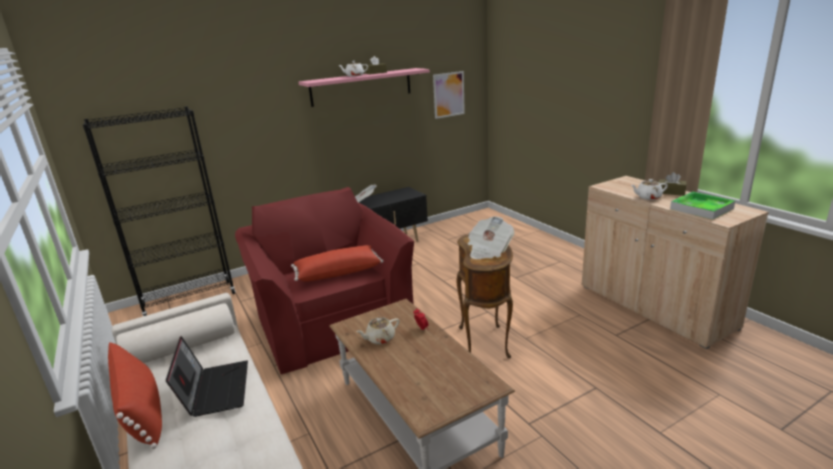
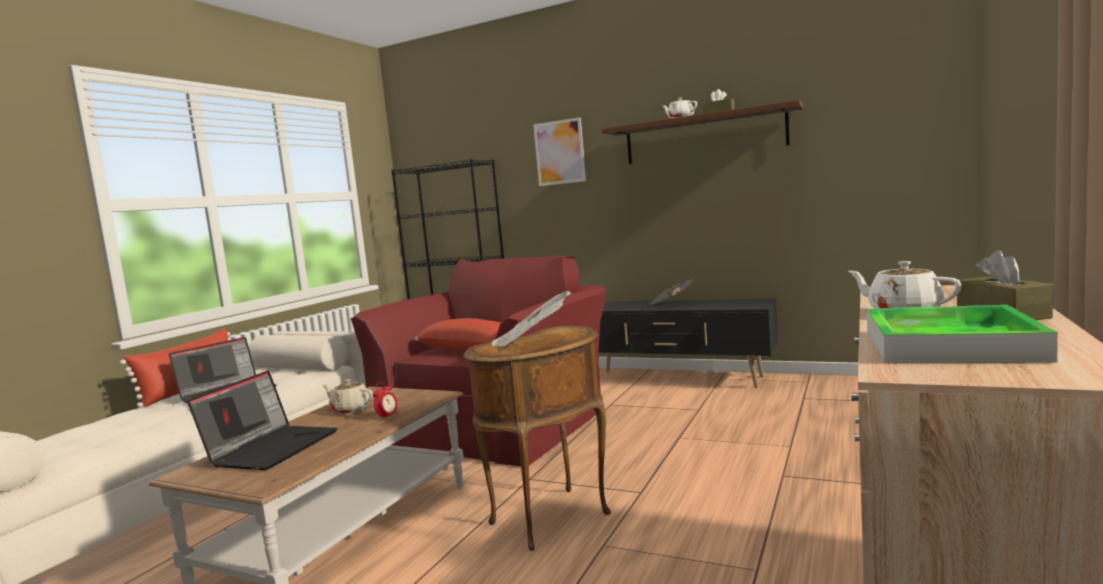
camera: 55 degrees right, 15 degrees down
(361, 87) = (704, 136): pink shelf -> brown shelf
(421, 377) = (272, 448): none -> laptop
(449, 94) = (874, 147): picture -> picture (559, 152)

